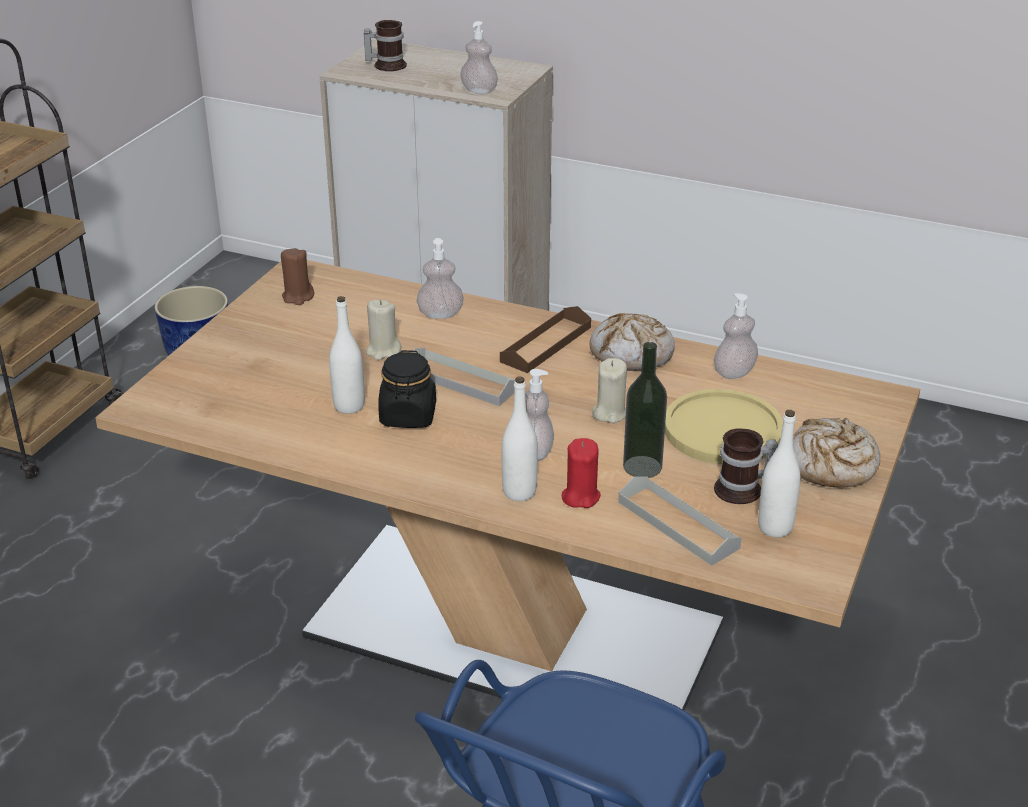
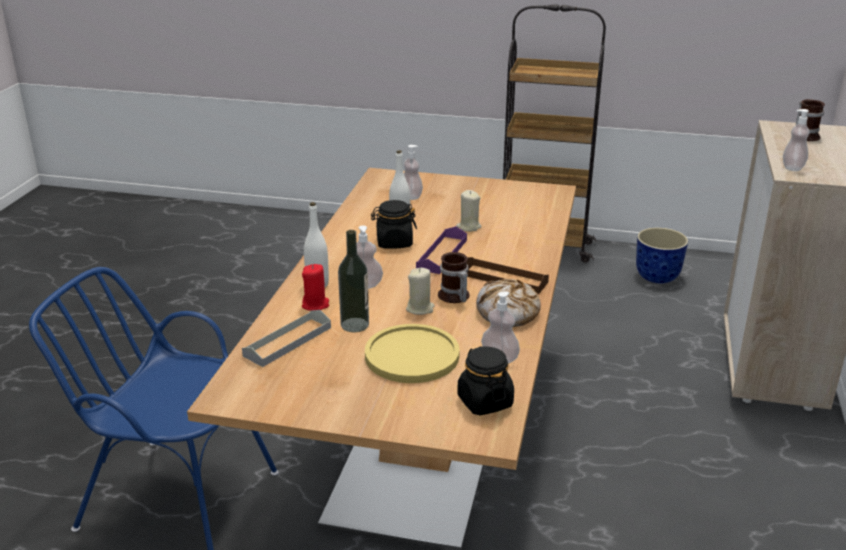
camera: 80 degrees right, 5 degrees down
(298, 297) = (522, 195): brown candle -> none
(440, 314) = (526, 239): soap dispenser -> soap dispenser (411, 196)
(461, 381) = (442, 254): grey tray -> purple tray
(743, 490) = (332, 366): mug -> mug (453, 297)
(775, 527) = (287, 381): white bottle -> none
(820, 393) = (484, 401): none -> black jar
(830, 465) = (374, 406): bread -> none

